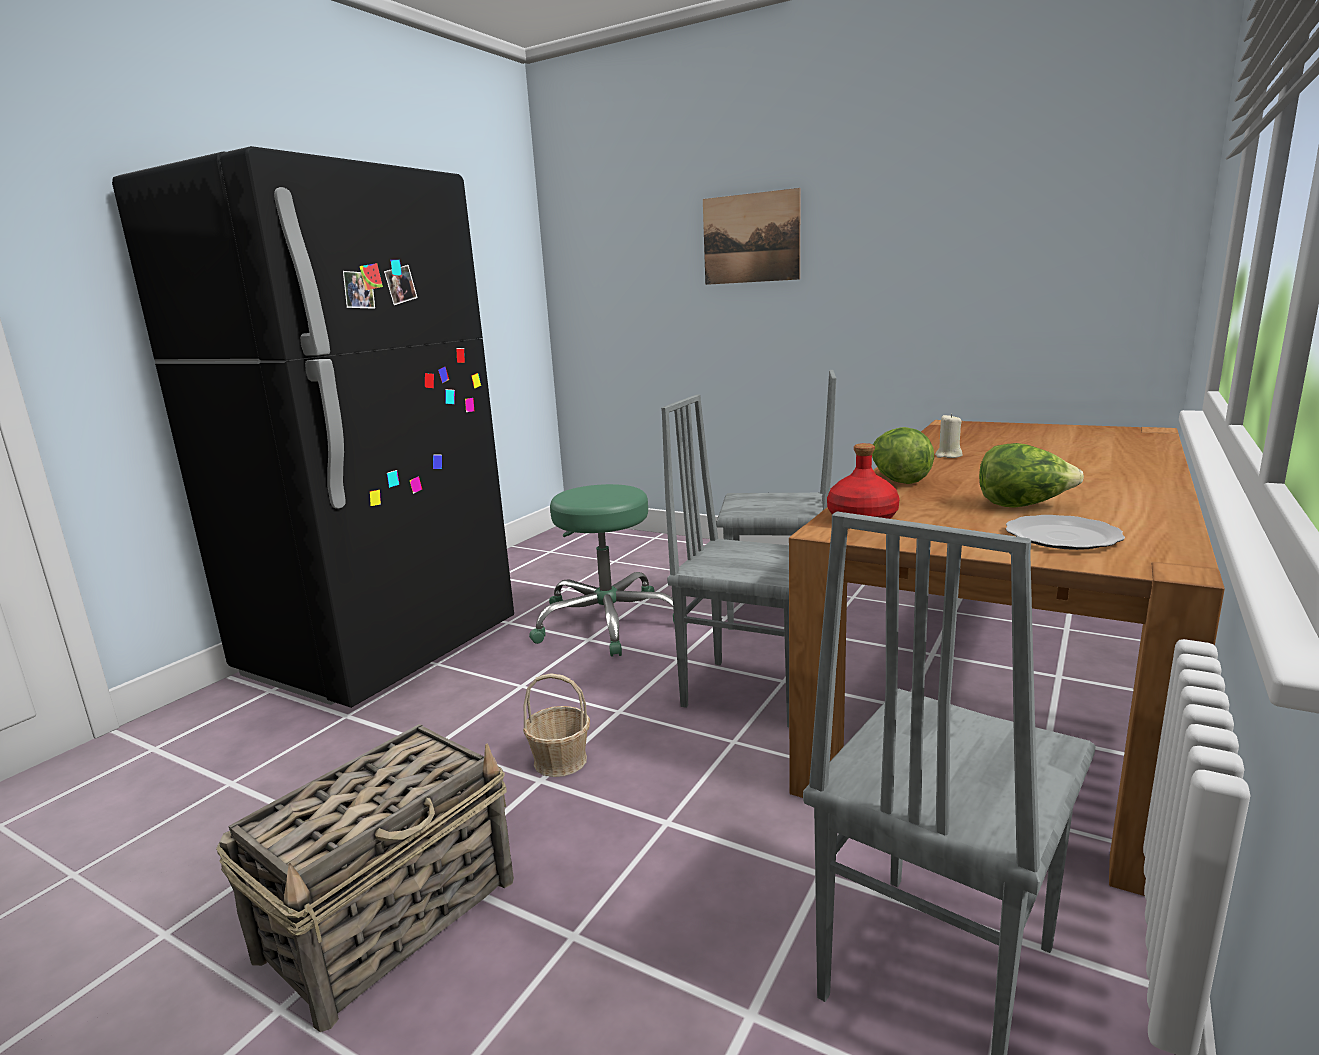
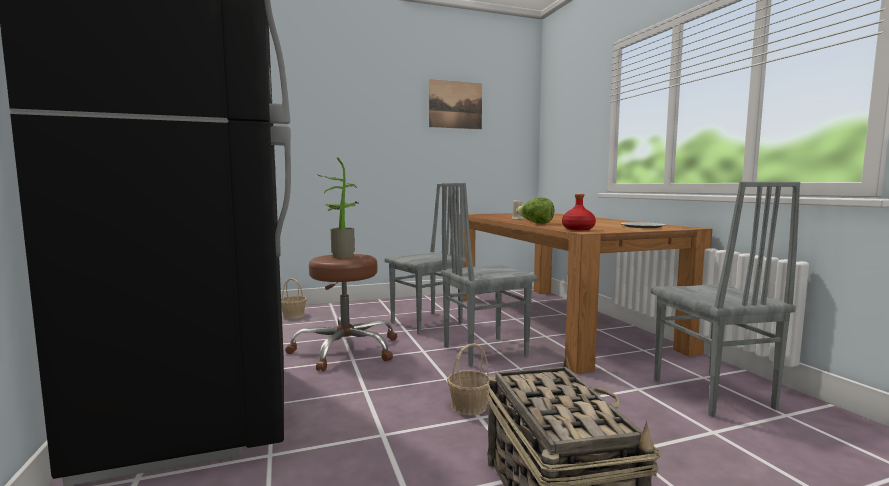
camera: 50 degrees left, 10 degrees down
(606, 490) = (341, 256): none -> potted plant
(608, 623) = (346, 350): green stool -> brown stool
(655, 551) = (293, 315): none -> basket
(751, 238) = (344, 115): picture -> picture (455, 105)
(1023, 506) = (600, 224): lettuce -> none

